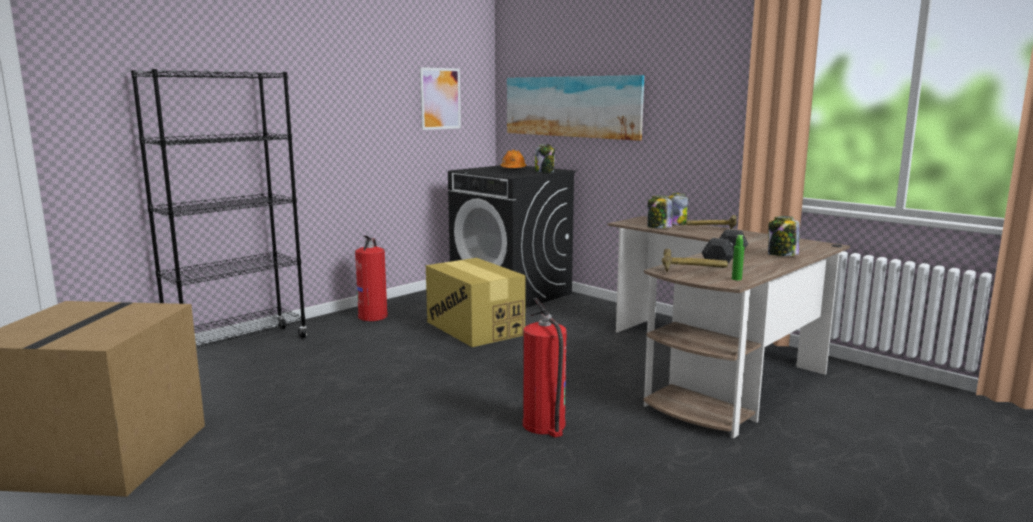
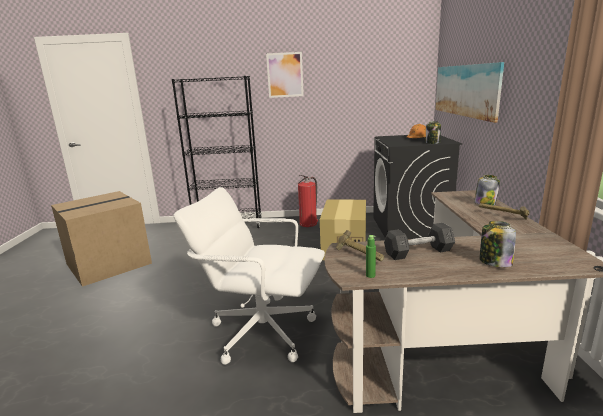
camera: 45 degrees right, 5 degrees up
(440, 98) = (382, 85): picture -> picture (285, 75)
(544, 425) = (262, 331): fire extinguisher -> white office chair
(658, 227) = (459, 204): jar -> none

